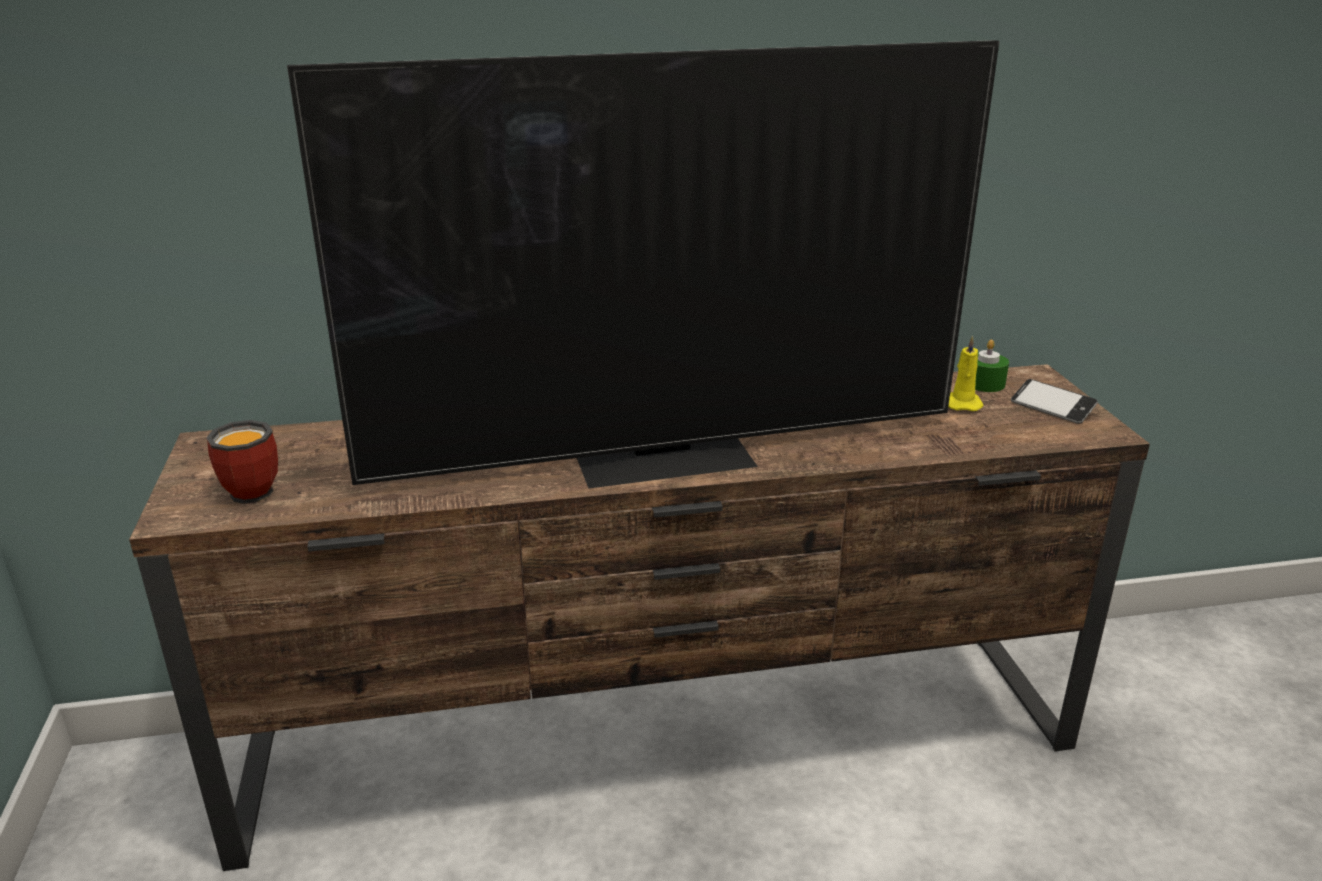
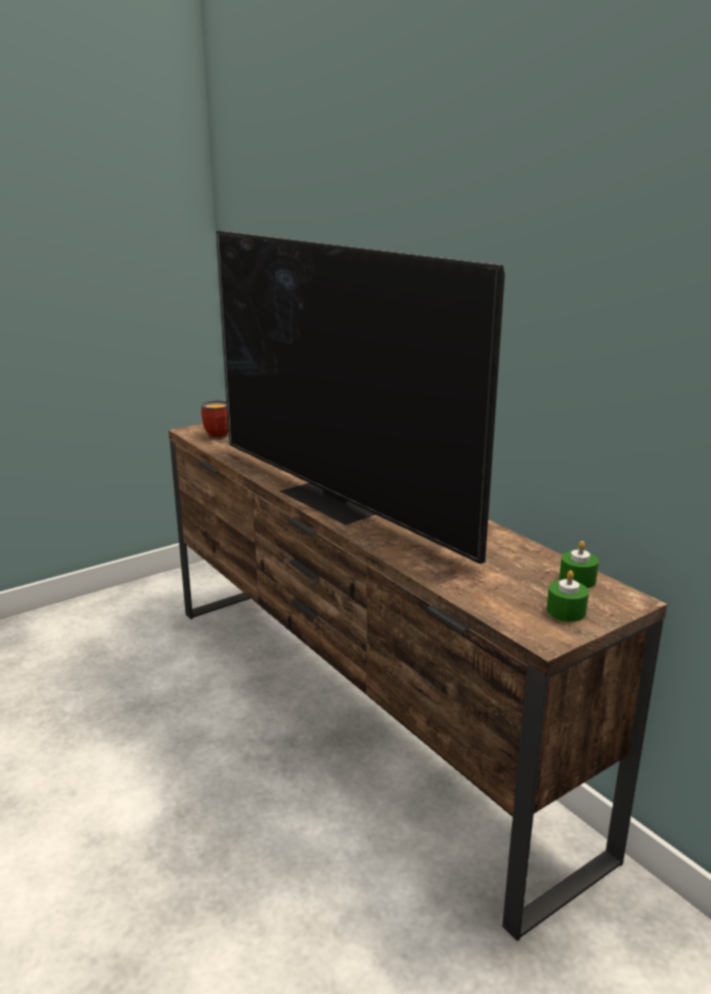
camera: 65 degrees right, 5 degrees down
(962, 403) = (524, 575): yellow candle -> none
(1052, 407) = (566, 611): phone -> green candle

